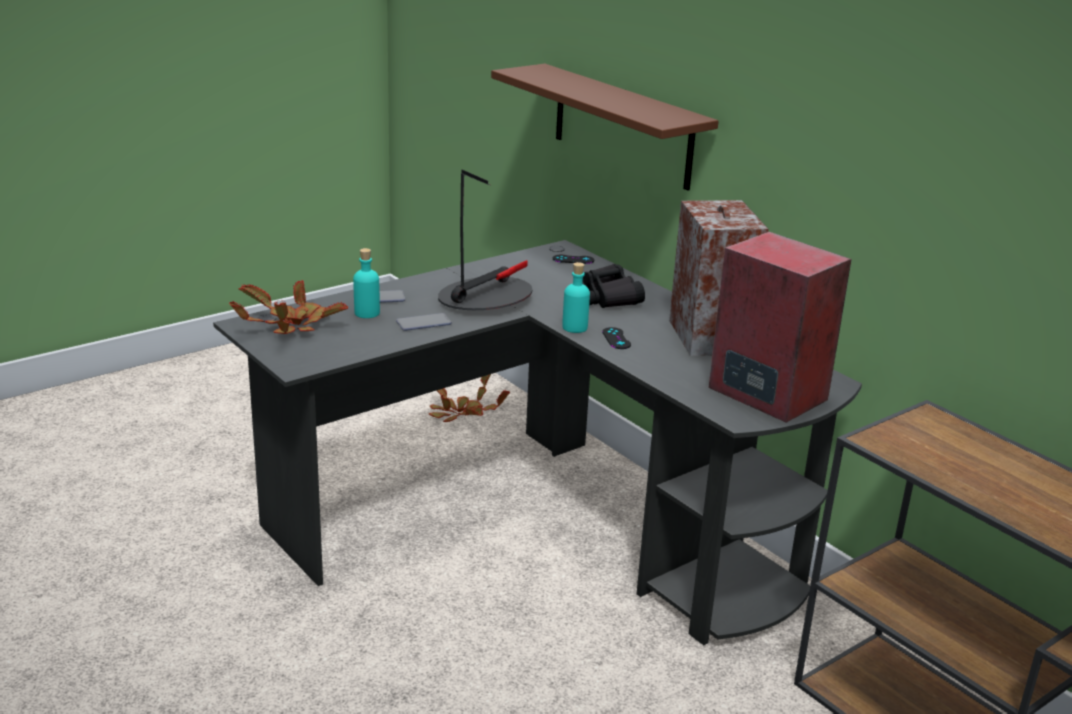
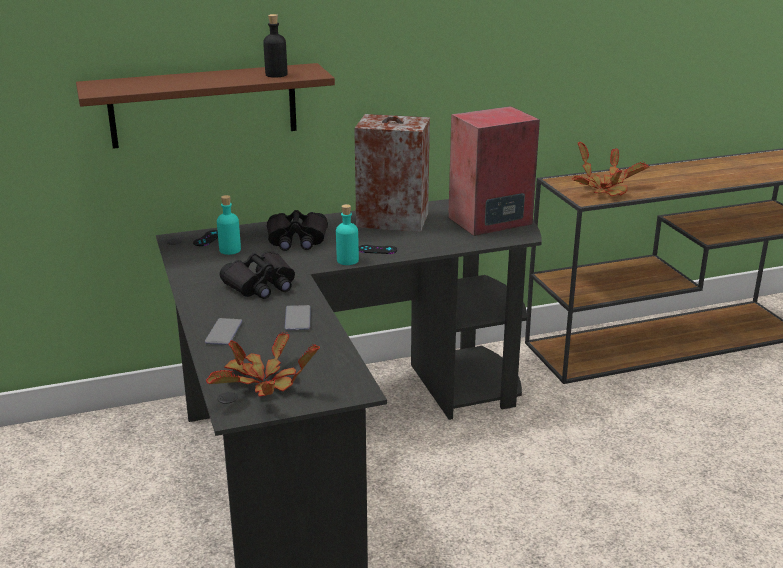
camera: 70 degrees left, 0 degrees up
(367, 313) = (255, 342): turquoise bottle -> turquoise bottle (230, 250)
(461, 414) = (123, 451): potted plant -> potted plant (604, 188)
(485, 298) = (261, 285): table lamp -> black binoculars
(643, 111) = (276, 74): none -> black bottle

